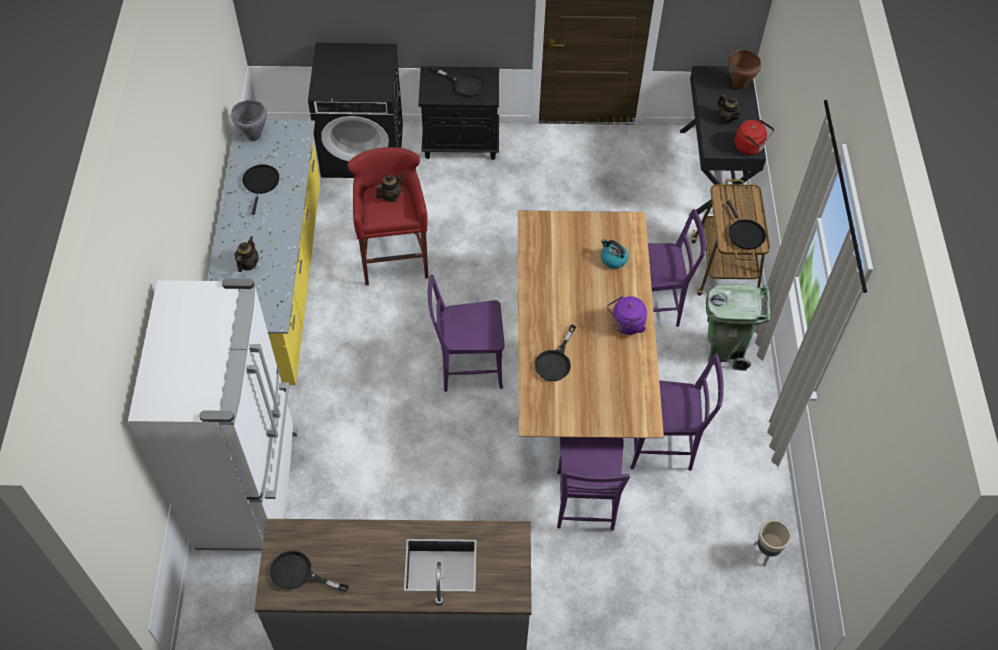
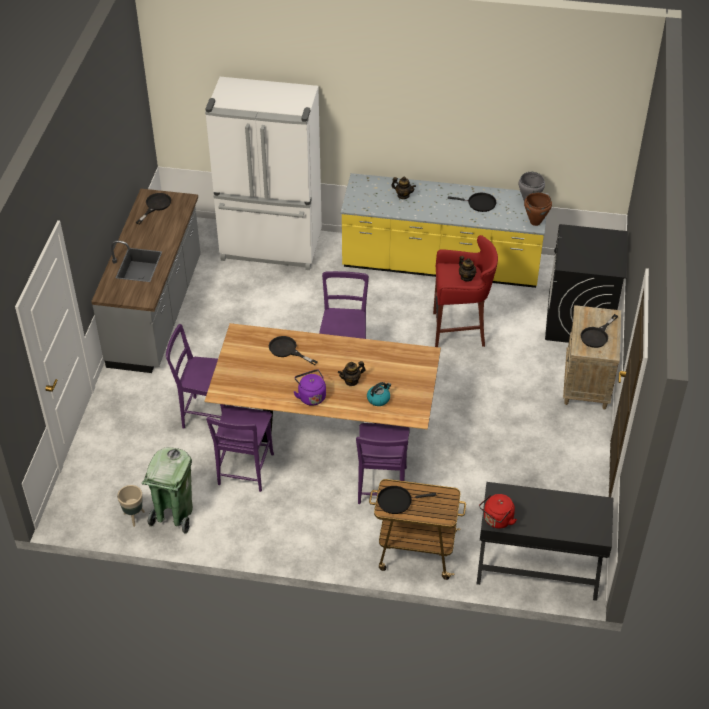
camera: 100 degrees right, 10 degrees down
(461, 142) = (586, 384): black nightstand -> beige nightstand
(724, 350) = (326, 532): green trash can -> green trash can (174, 515)
(727, 119) = (536, 510): teapot -> teapot (351, 381)
(739, 85) = (583, 530): brown cooking pot -> brown cooking pot (535, 222)

